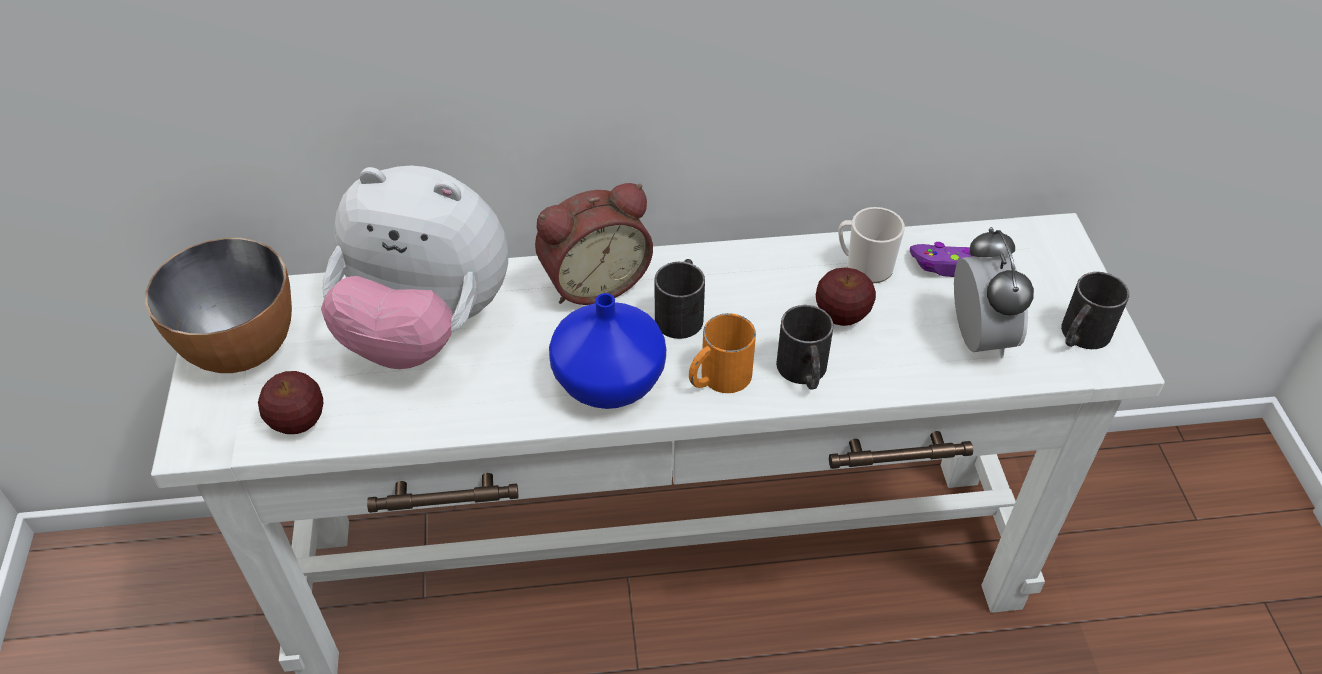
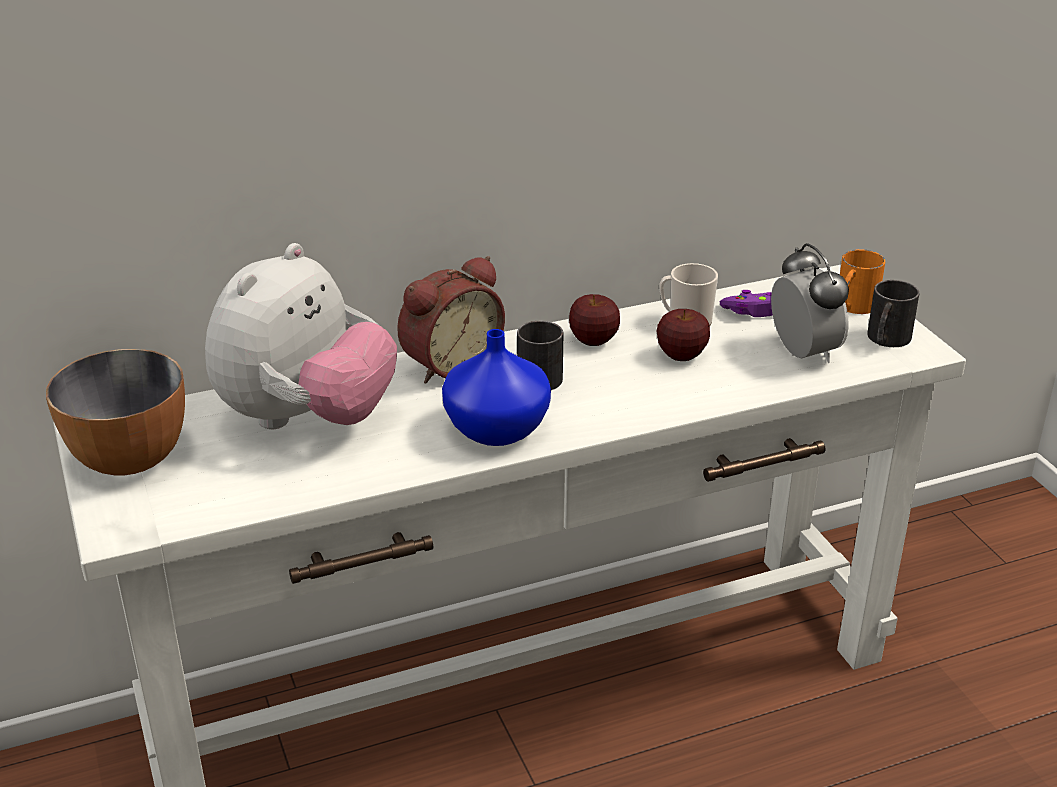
camera: 15 degrees left, 15 degrees down
(298, 421) = (214, 501): apple -> apple (593, 340)
(425, 329) = (306, 419): plush toy -> plush toy turned 60 degrees counterclockwise
(718, 378) = (593, 412): orange mug -> orange mug (852, 307)
(804, 373) = (667, 397): black mug -> none

